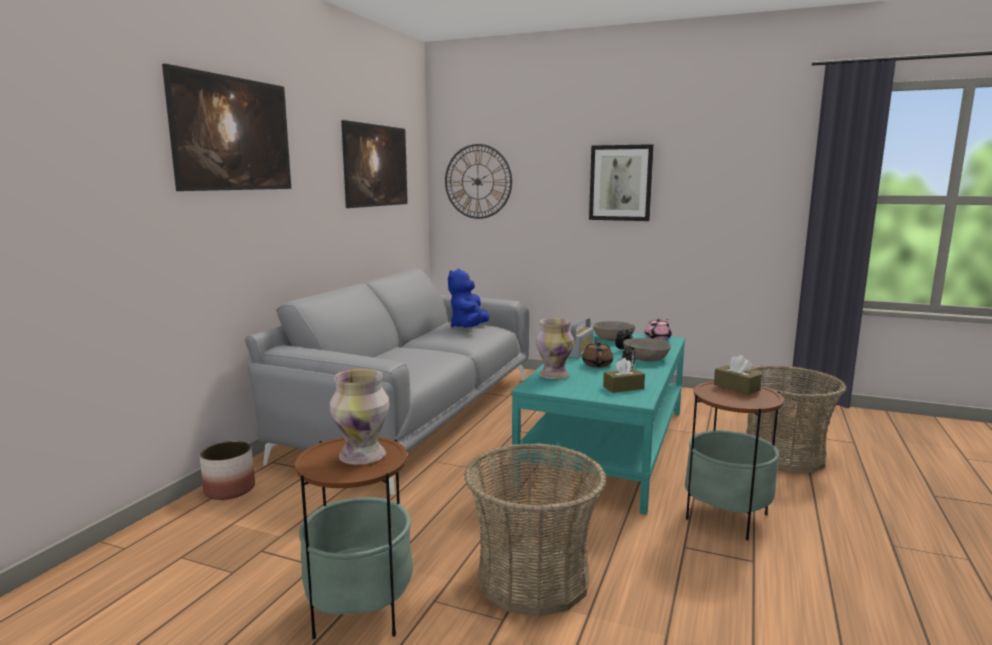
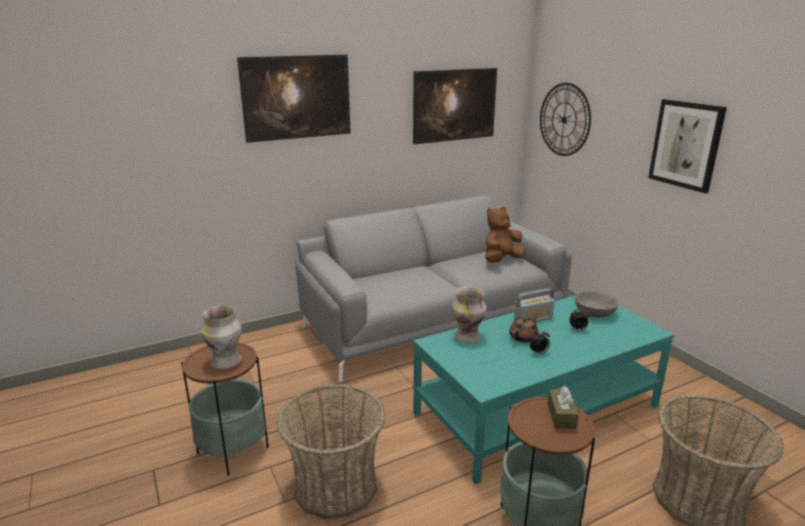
camera: 40 degrees right, 10 degrees up
(229, 489) = (269, 338): planter -> none
(469, 328) = (501, 260): blue plush toy -> brown plush toy
(623, 388) = (497, 371): brown tissue box -> none
(646, 358) = (580, 346): grey bowl -> none
(658, 338) = (641, 326): pink teapot -> none

